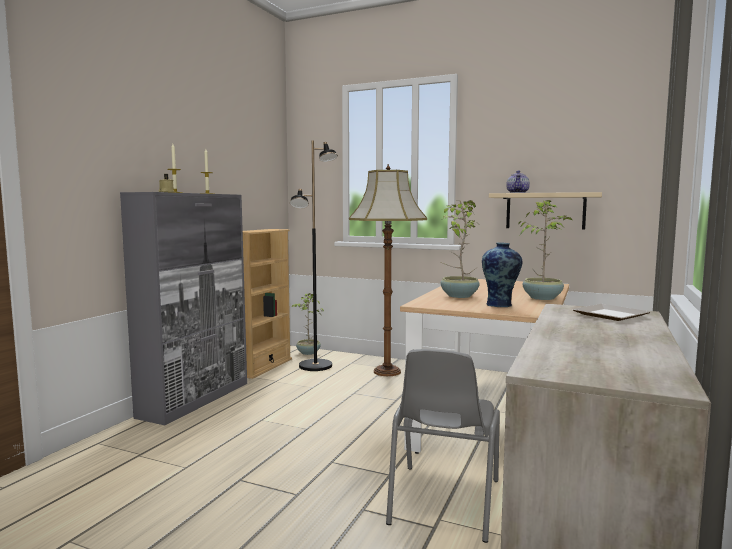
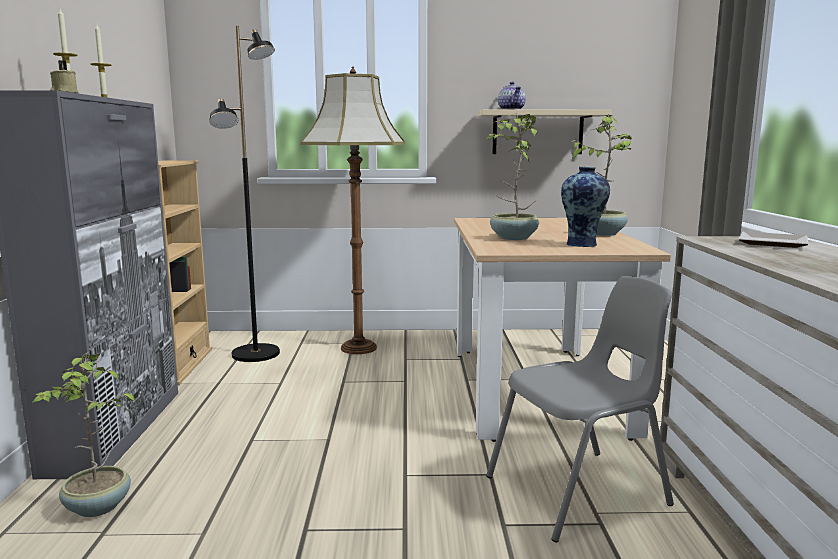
camera: 25 degrees left, 5 degrees up
(308, 353) = (227, 338): potted plant -> potted plant (97, 508)
(443, 502) = (580, 491): grey chair -> grey chair turned 105 degrees counterclockwise

